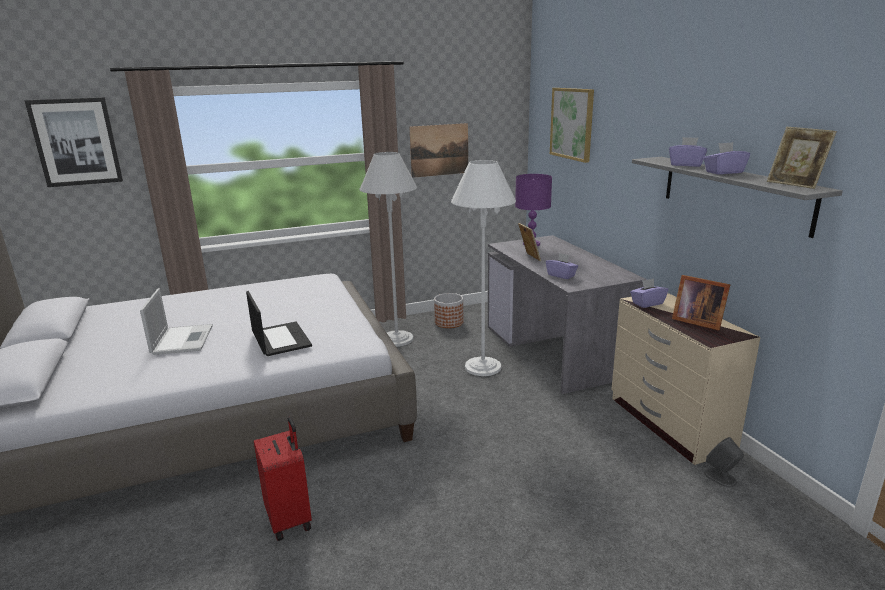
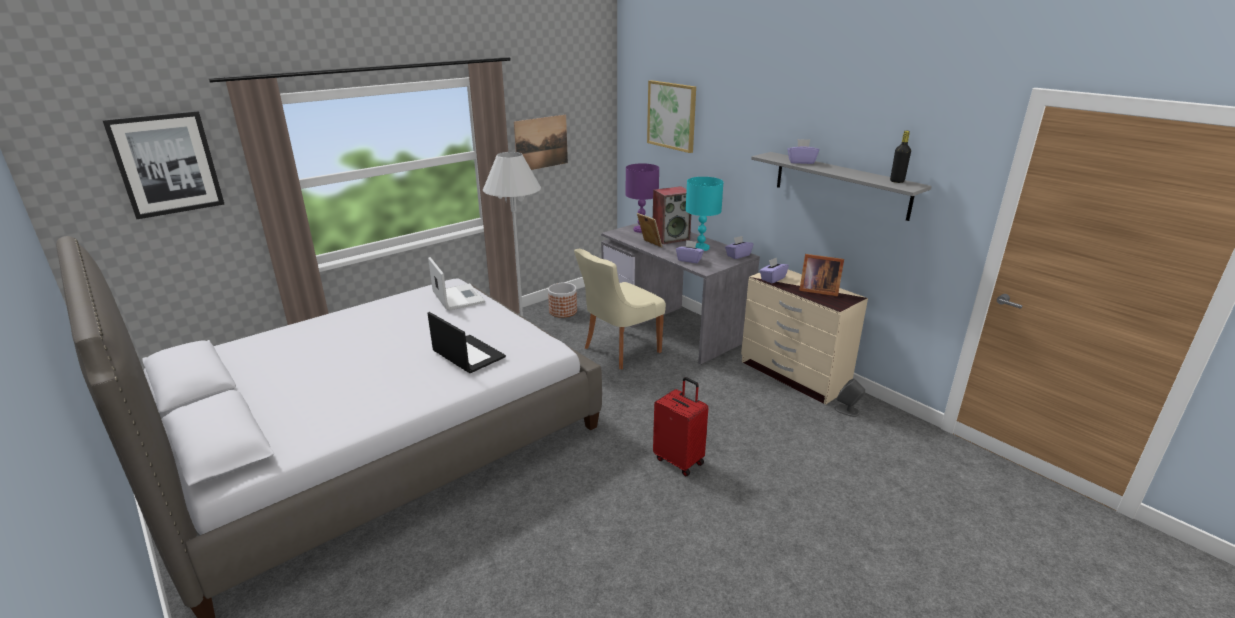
camera: 20 degrees left, 5 degrees up
(182, 339) = (362, 369): laptop -> laptop (457, 297)
(290, 519) = (532, 516): red suitcase -> red suitcase (679, 460)
(482, 367) = (619, 350): white floor lamp -> beige chair
(557, 253) = (671, 238): none -> speaker
(583, 265) = (701, 247): none -> turquoise table lamp
(723, 172) = (836, 170): purple tissue box -> purple tissue box (738, 255)
(795, 184) = (897, 181): picture frame -> black bottle

